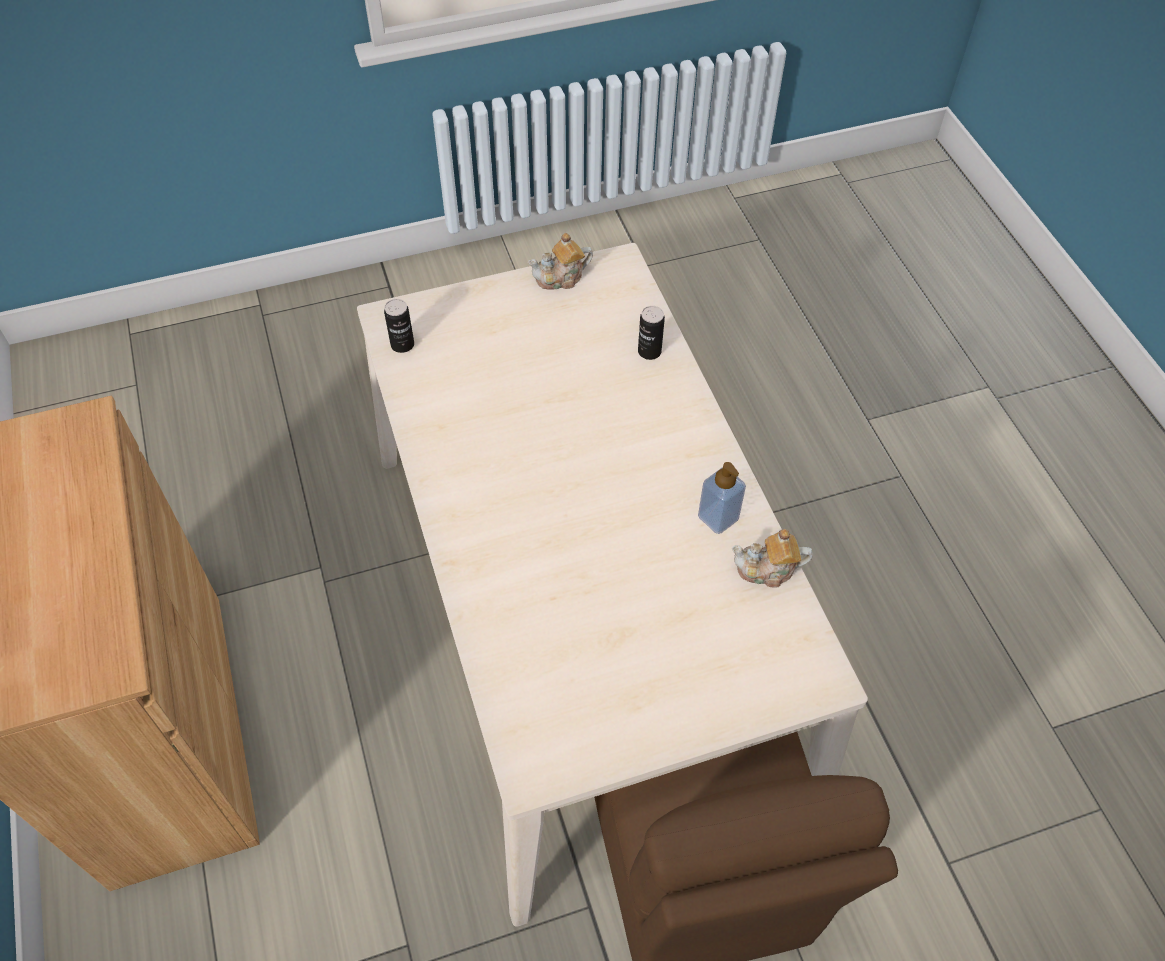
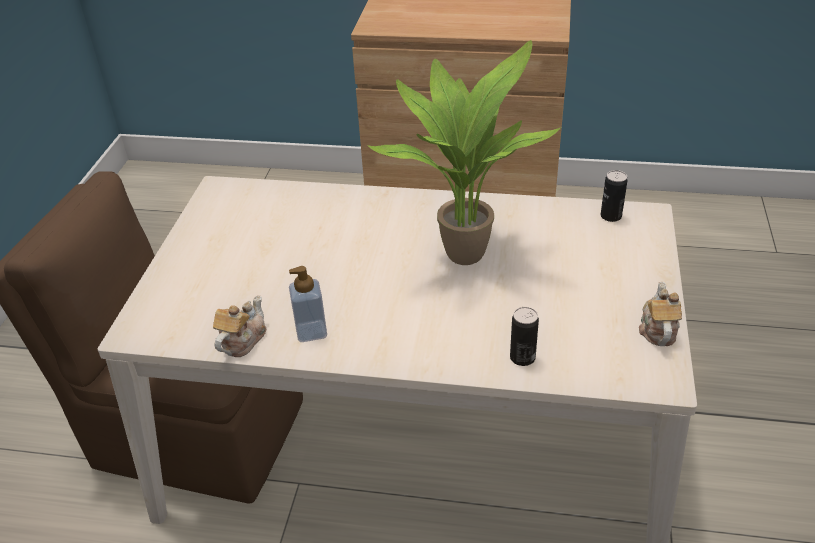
camera: 120 degrees right, 15 degrees down
(526, 444) = (462, 251): none -> potted plant

